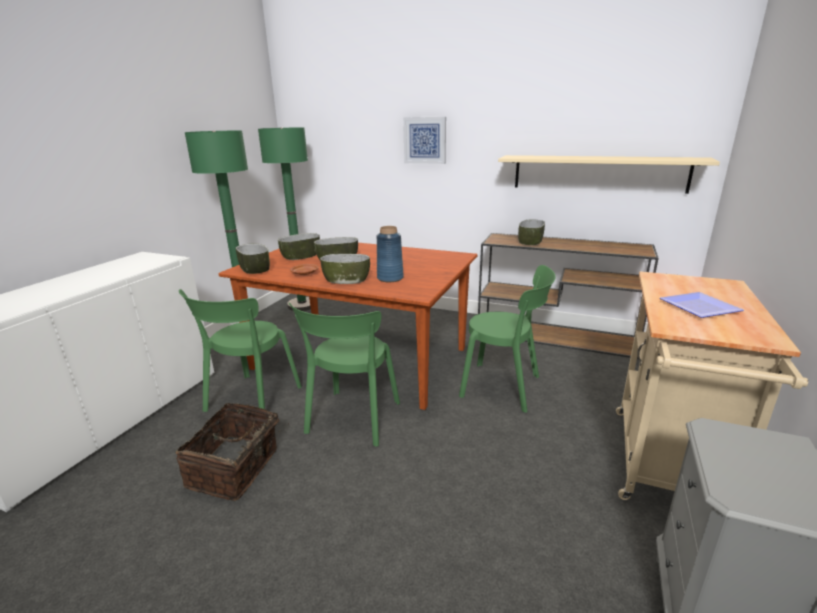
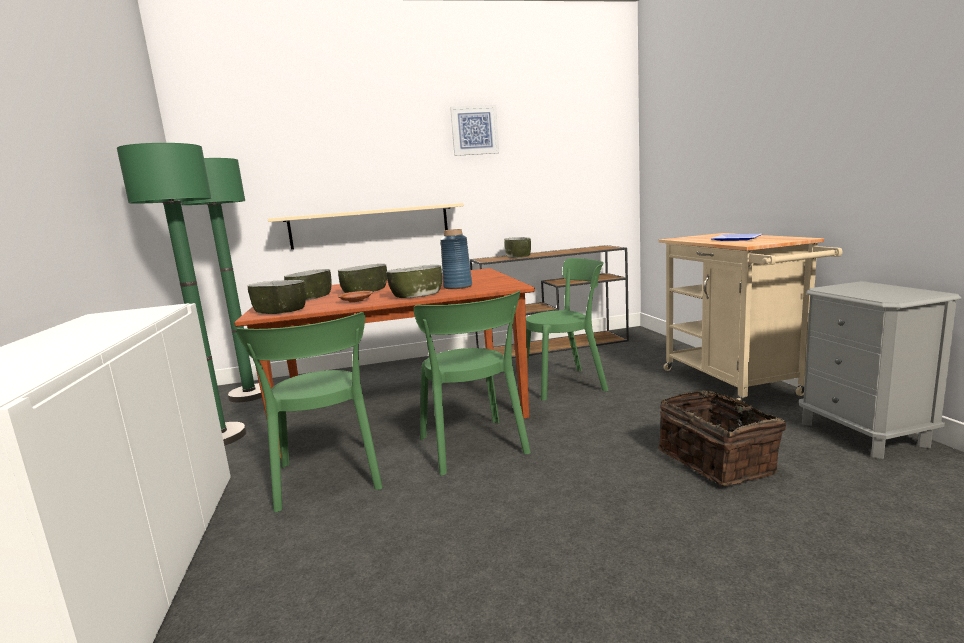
camera: 35 degrees left, 10 degrees down
(236, 468) = (413, 529): basket -> basket (718, 461)
(425, 140) = (384, 172): picture -> picture (474, 130)
(598, 173) = (553, 190): beige shelf -> beige shelf (370, 226)

